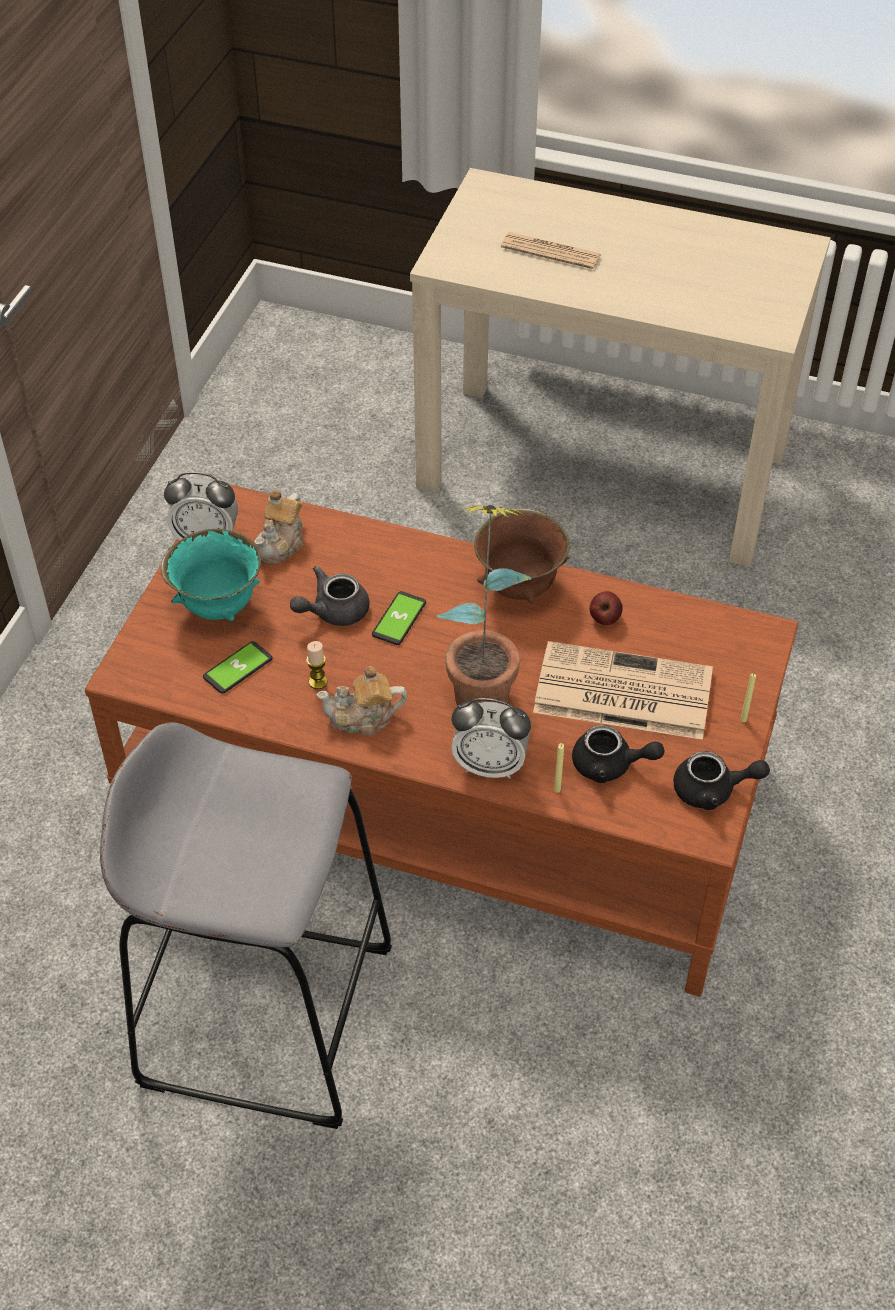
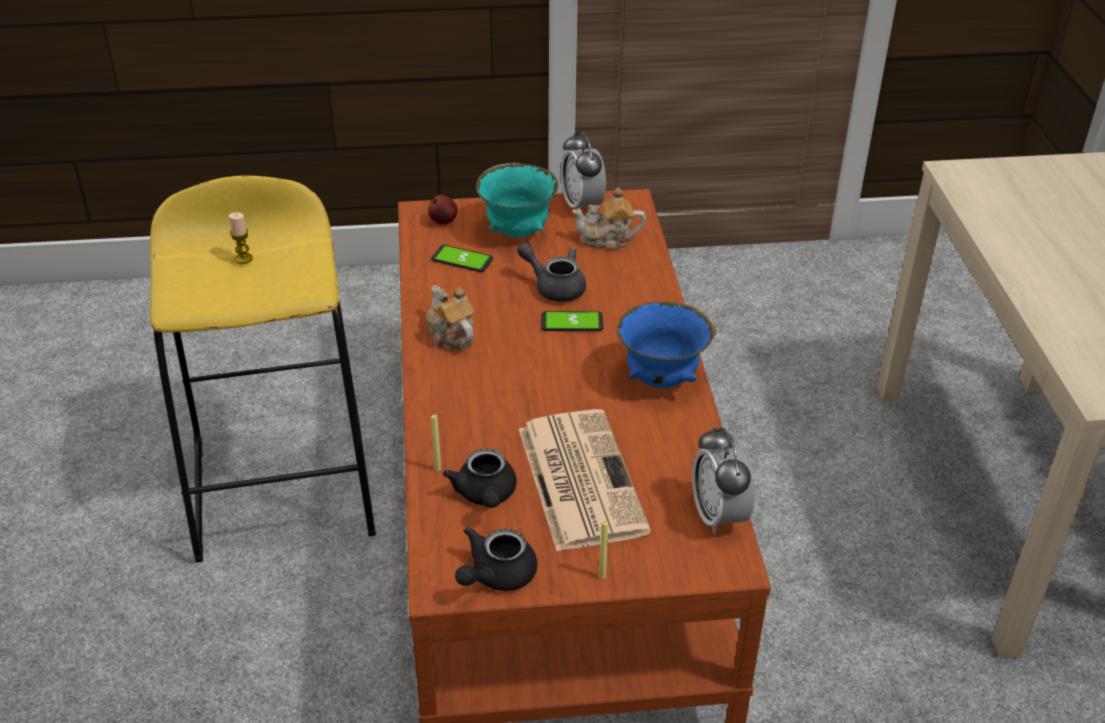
camera: 65 degrees right, 10 degrees down
(266, 1014) = (283, 487): grey stool -> yellow stool
(318, 682) = (474, 301): candle -> candle (243, 258)
(484, 684) = (531, 390): potted plant -> none
(490, 765) = (442, 420): alarm clock -> alarm clock (718, 515)
(520, 587) = (662, 380): brown bowl -> blue bowl
(551, 251) = (1048, 225): newspaper -> none
(604, 619) = (664, 443): apple -> apple (443, 221)
(712, 790) = (496, 576): black teapot -> black teapot turned 60 degrees clockwise

